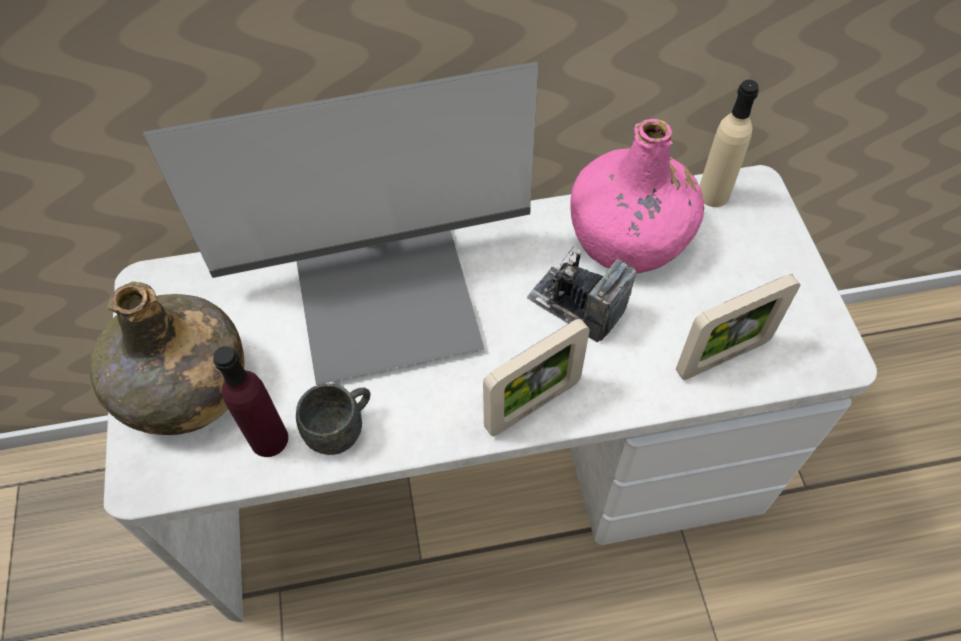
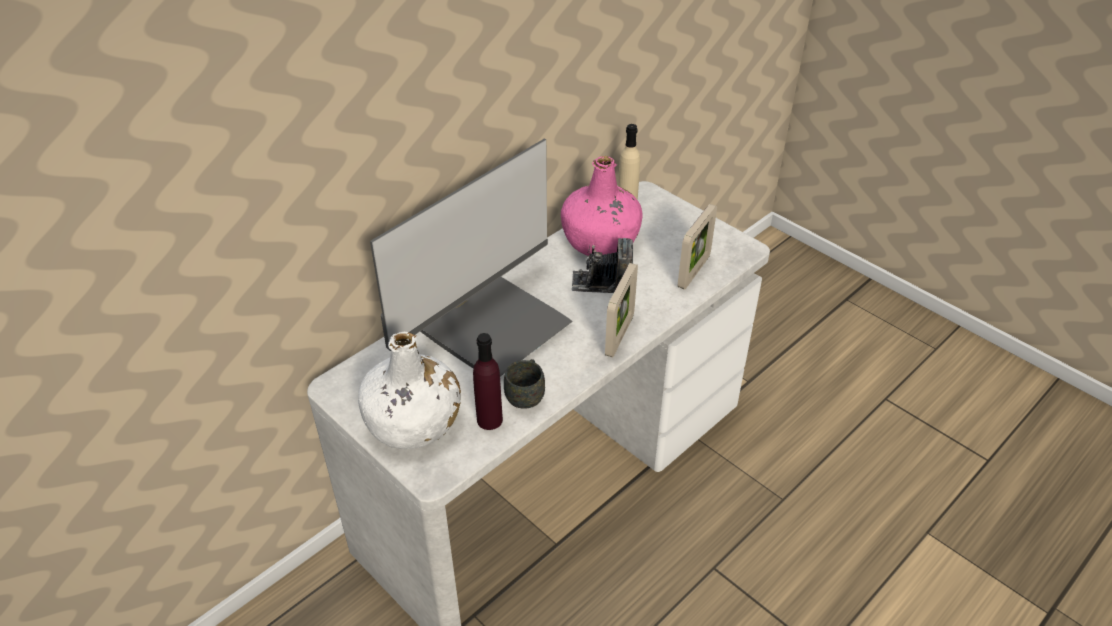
camera: 35 degrees left, 15 degrees down
(185, 388) = (413, 422): green bottle -> white bottle

